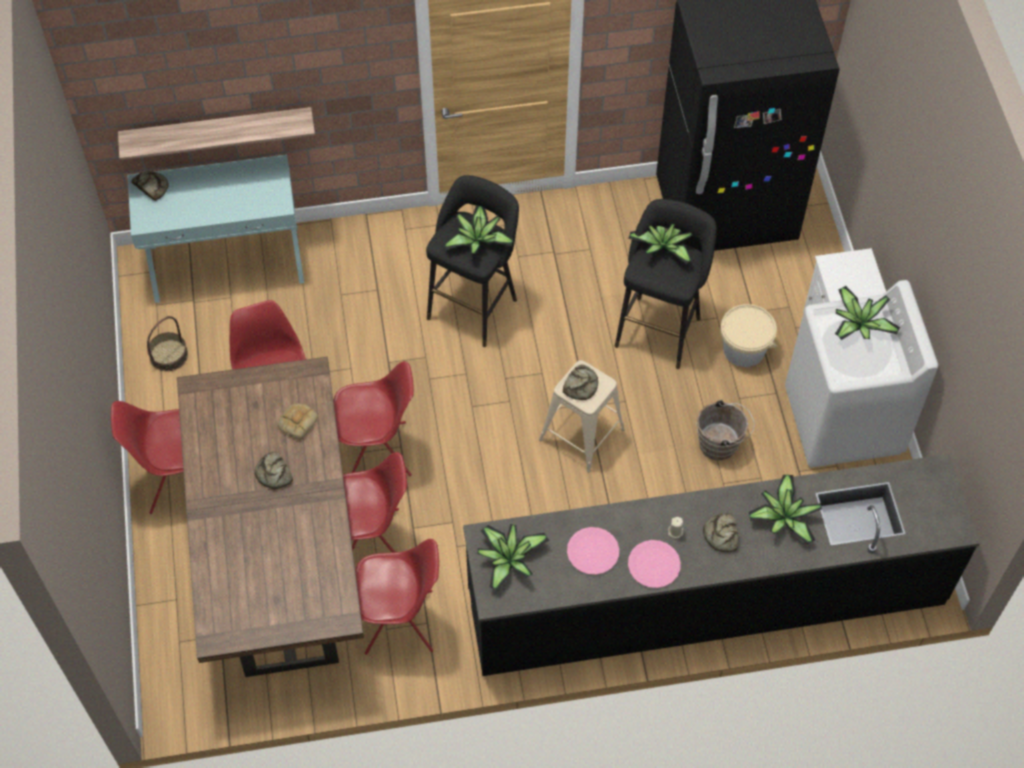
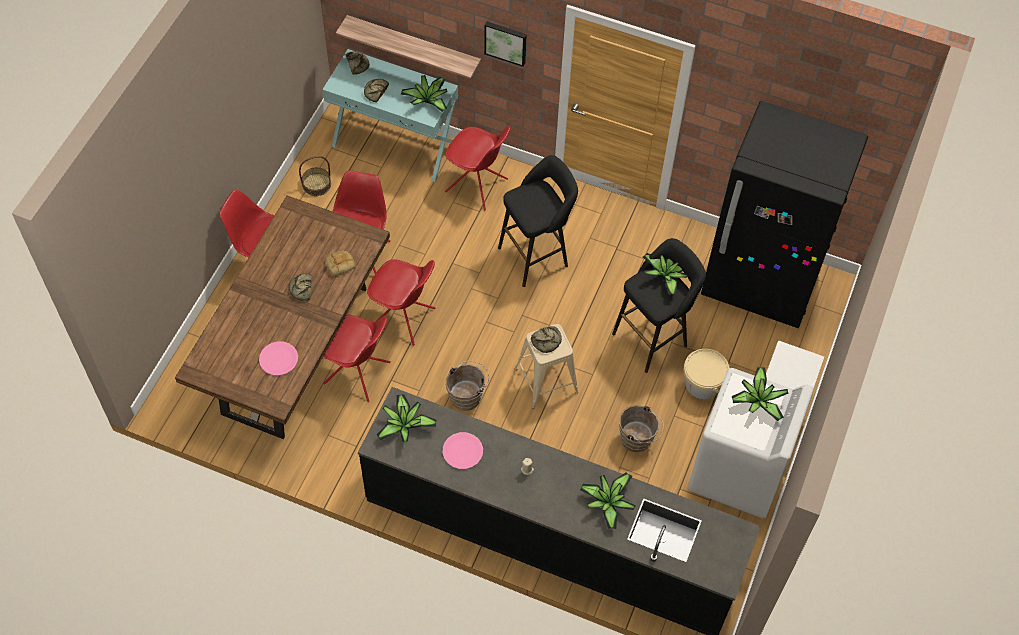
camera: 30 degrees right, 0 degrees up
(341, 71) = (506, 42): none -> picture
(400, 622) = (340, 436): red chair -> red chair (477, 186)
(478, 240) = (541, 206): potted plant -> potted plant (428, 100)
(510, 498) = (467, 396): none -> brown bucket
(654, 565) = (496, 483): pink plate -> pink plate (278, 359)
(721, 535) = (556, 489): bread -> bread (375, 92)

